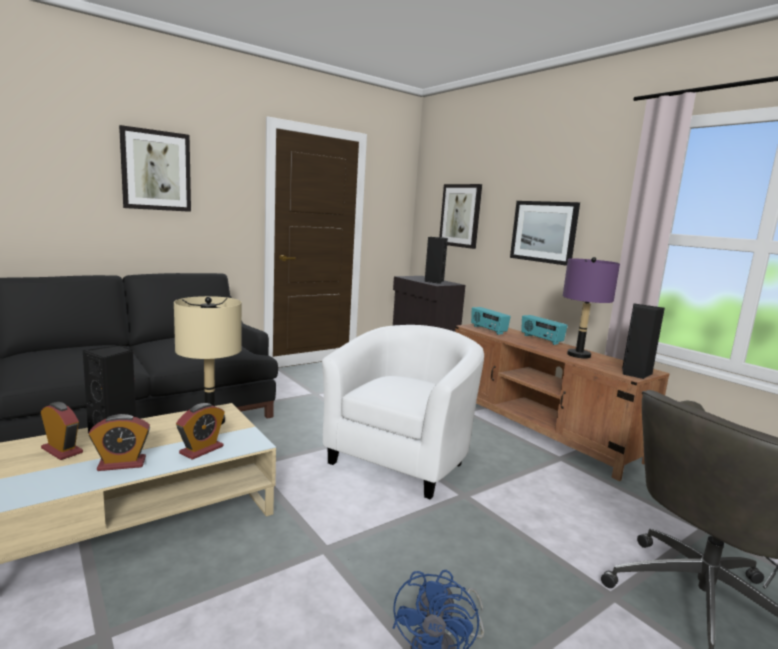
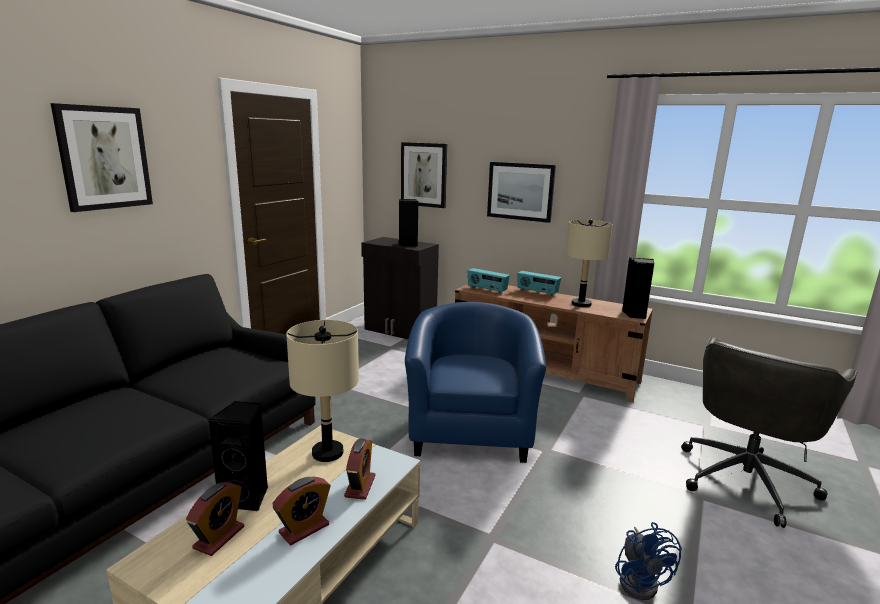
camera: 25 degrees left, 5 degrees up
(62, 450) = (219, 537): alarm clock -> alarm clock turned 105 degrees clockwise
(403, 458) = (470, 430): white armchair -> blue armchair
(578, 355) = (581, 304): purple table lamp -> beige table lamp

